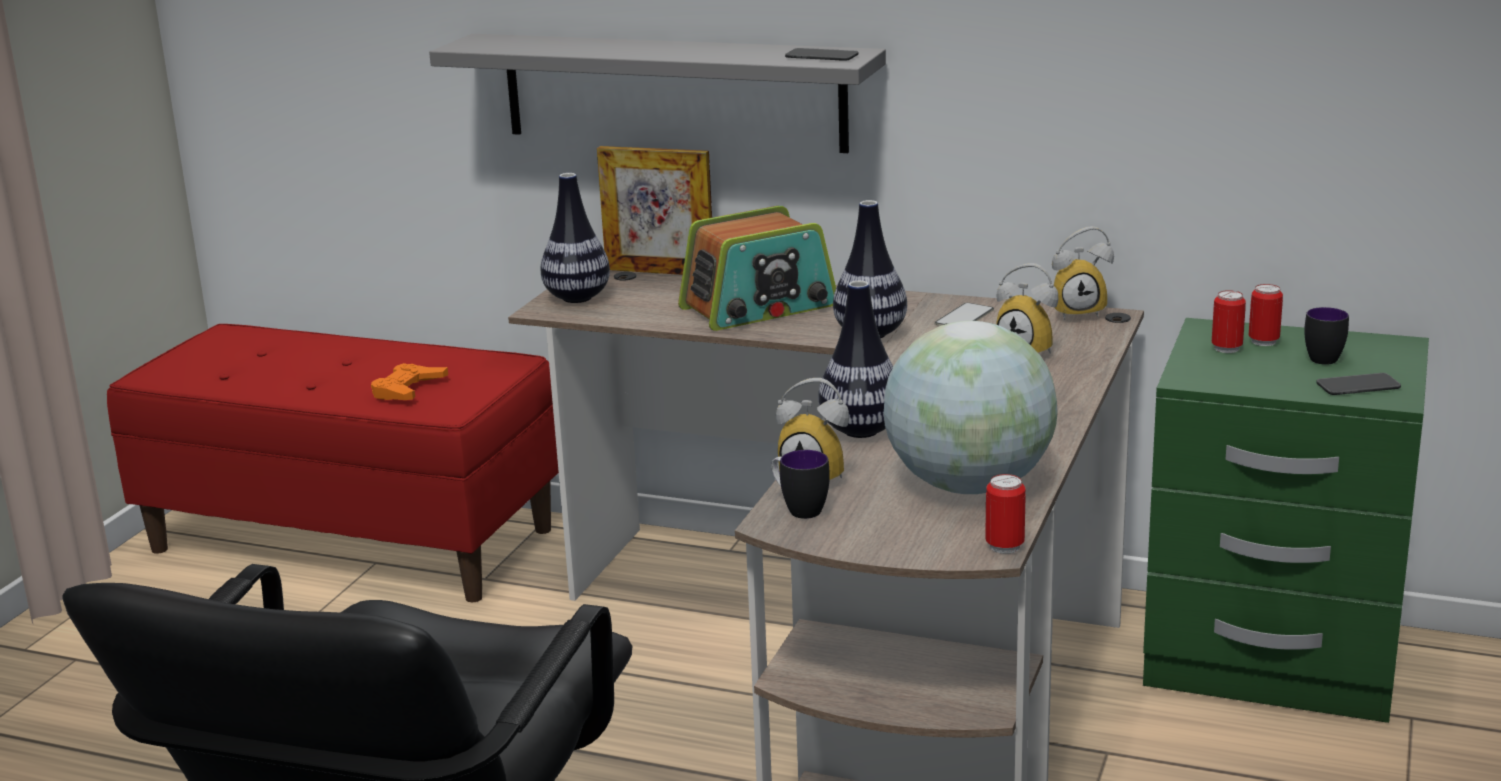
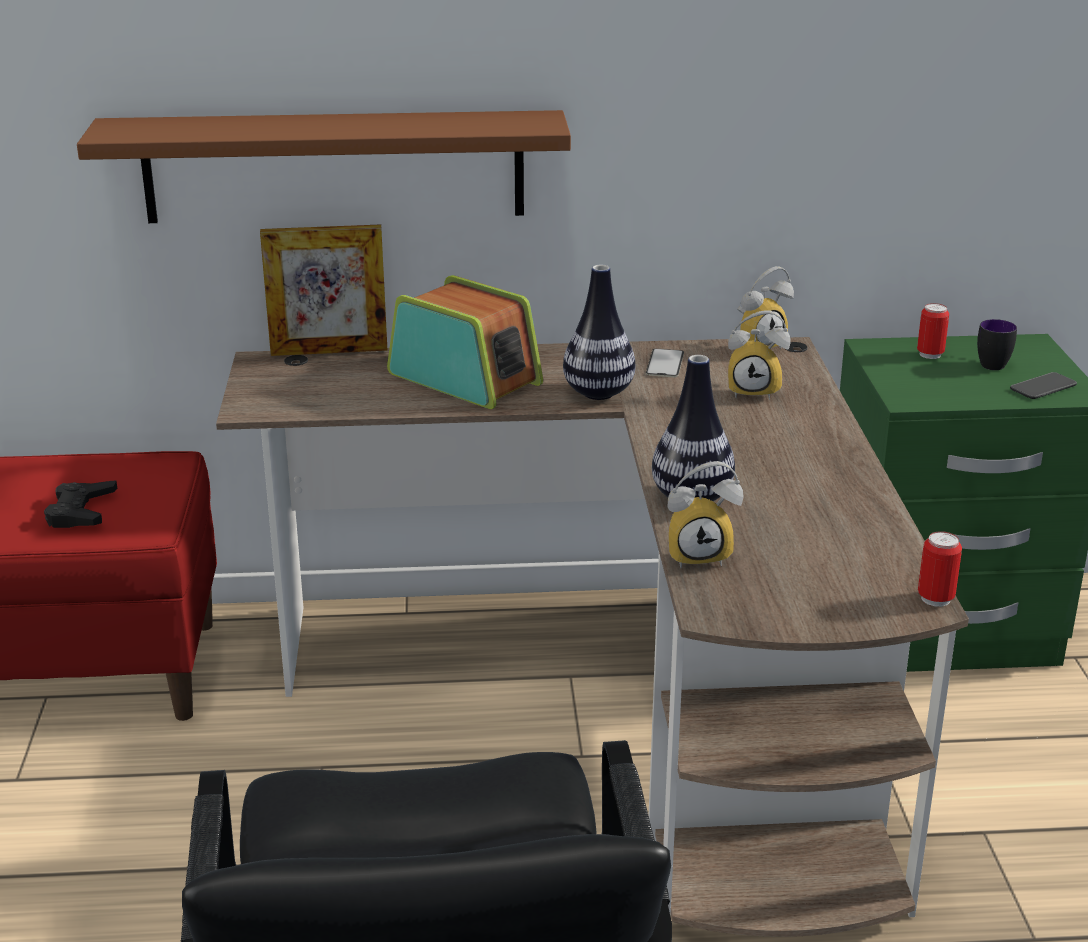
camera: 25 degrees left, 5 degrees up
(408, 389) = (81, 511): orange game controller -> black game controller
(577, 298) = (270, 391): vase -> none
(673, 92) = (334, 166): grey shelf -> brown shelf
(759, 307) = (465, 378): radio -> radio turned 90 degrees counterclockwise
(798, 509) = (719, 594): mug -> none
(821, 56) = (516, 123): phone -> none
(968, 486) = (842, 541): globe -> none
(1226, 348) = (908, 365): can -> none

